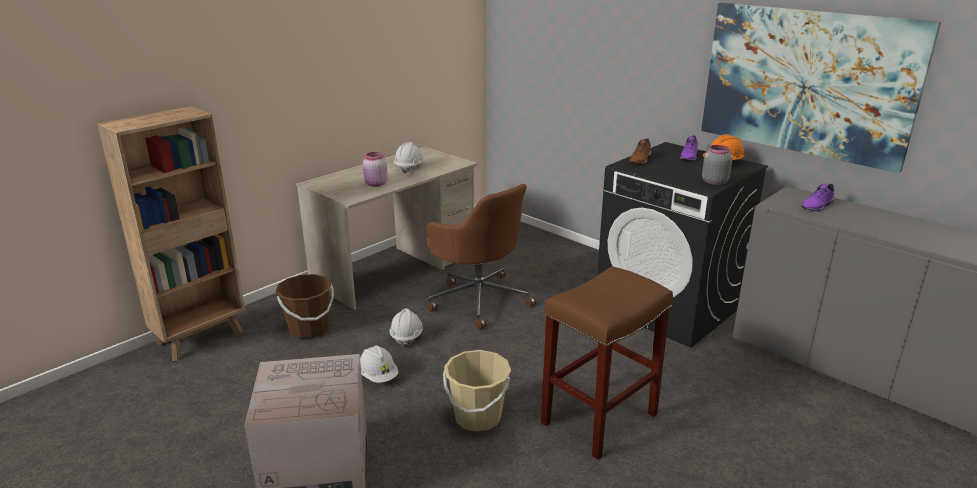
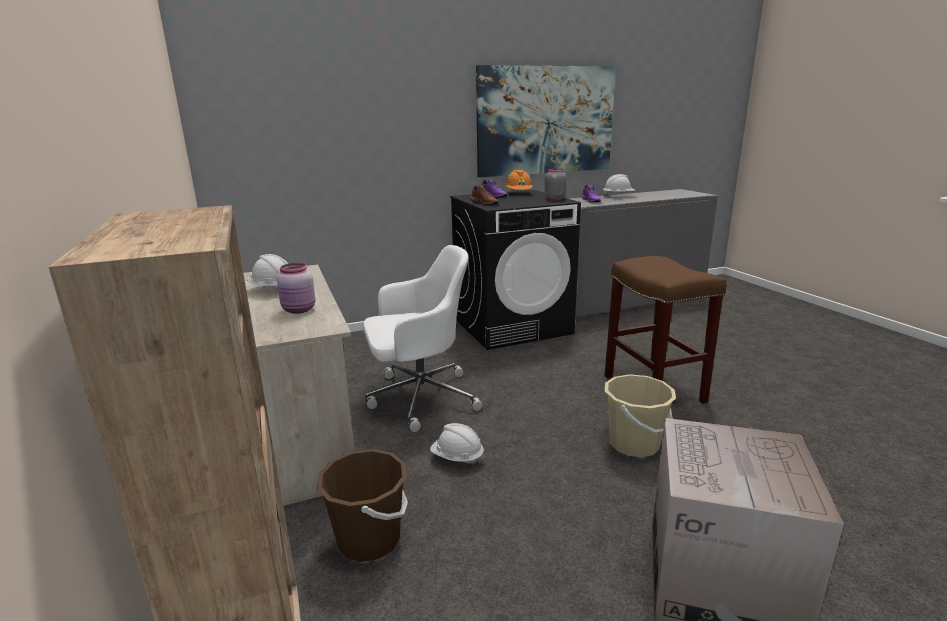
camera: 65 degrees left, 5 degrees down
(378, 376) = (529, 494): white hard hat -> white hard hat (618, 196)
(478, 299) = (419, 398): brown office chair -> white office chair

